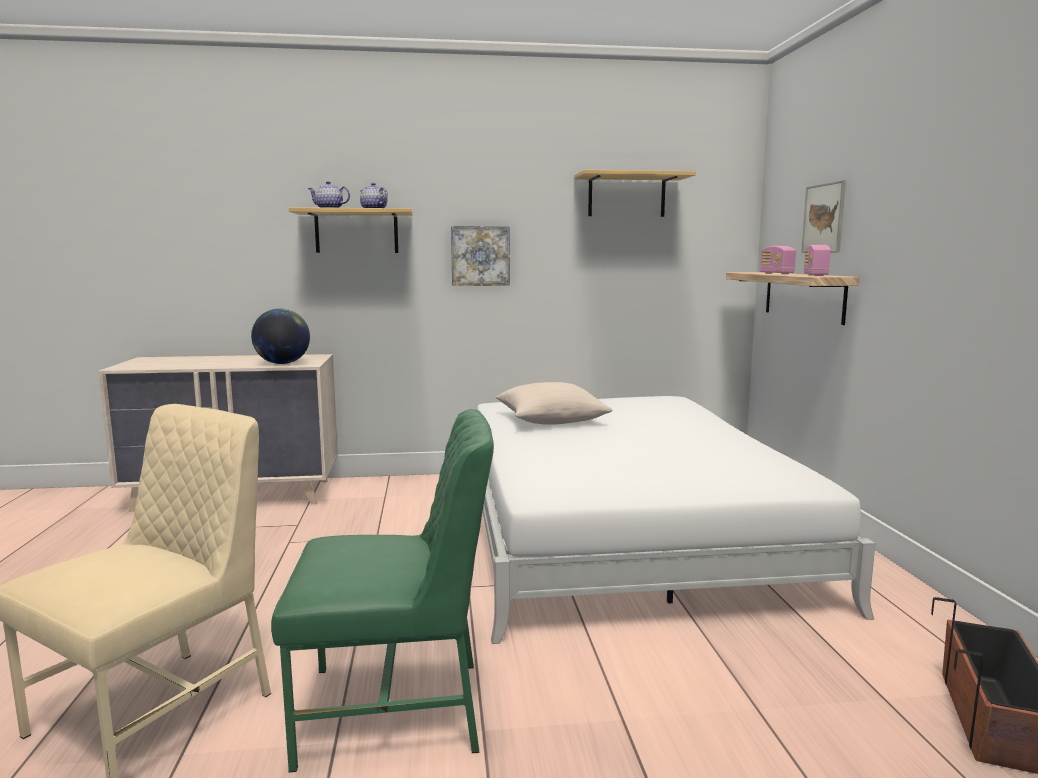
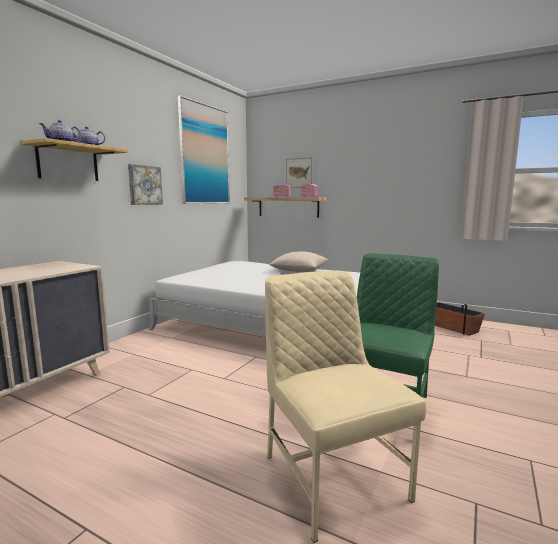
camera: 55 degrees left, 0 degrees up
(282, 363) = (60, 269): globe -> none
(551, 420) = (228, 278): beige pillow -> beige pillow (299, 271)
(626, 196) = (205, 155): shelf -> picture

